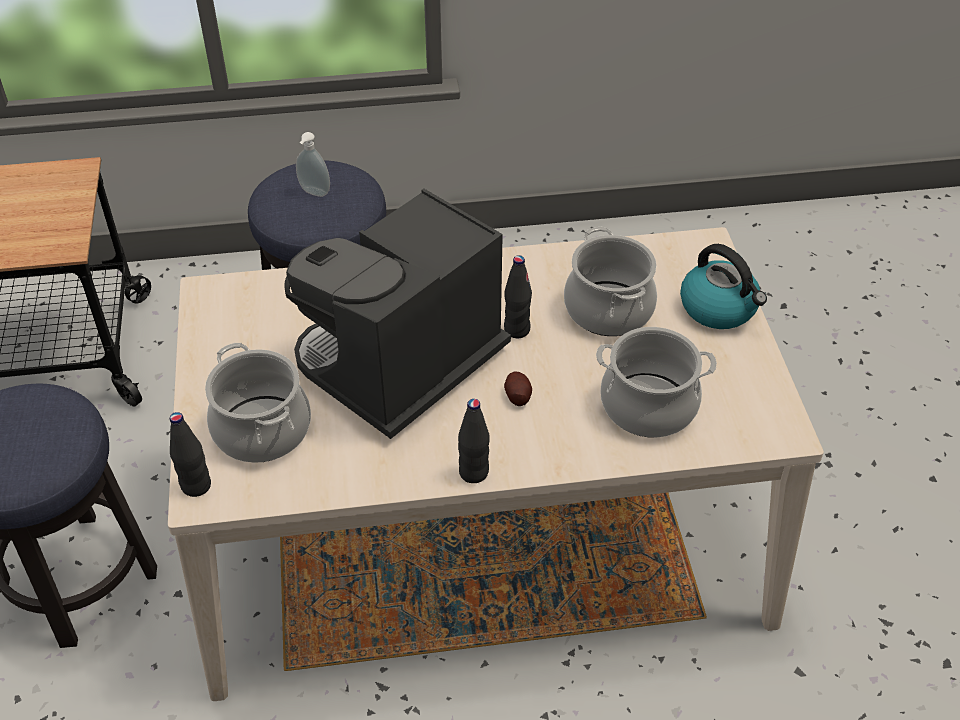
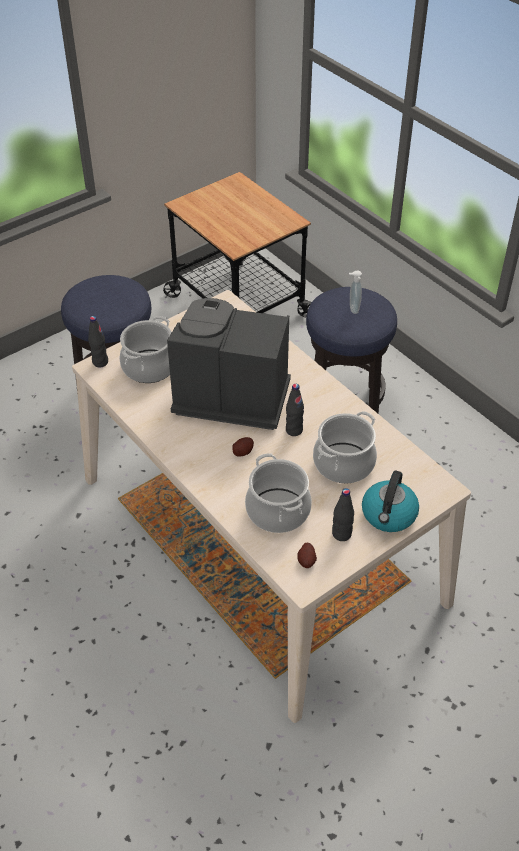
camera: 60 degrees right, 0 degrees up
(474, 472) = (176, 456): black bottle -> black bottle (341, 534)
(750, 414) = (306, 561): none -> potato

